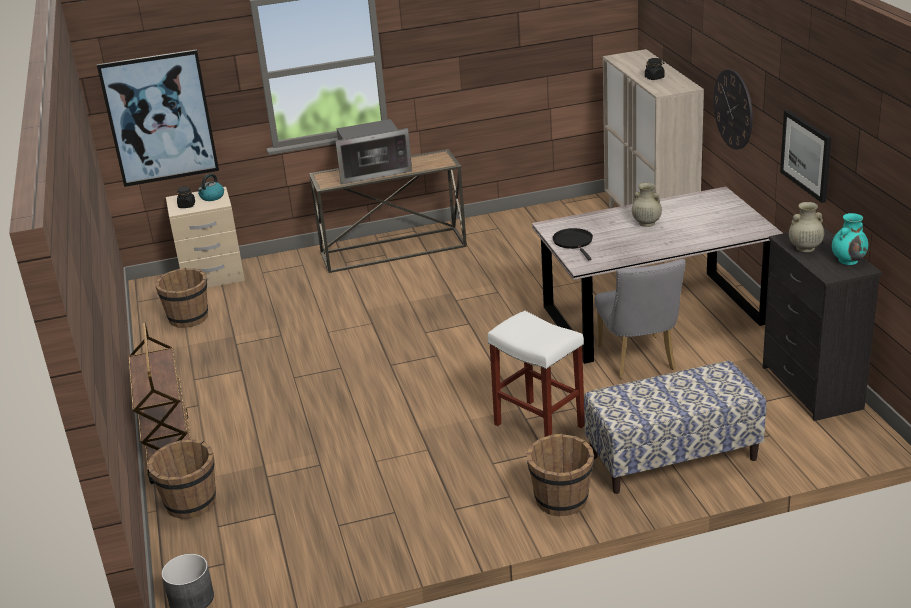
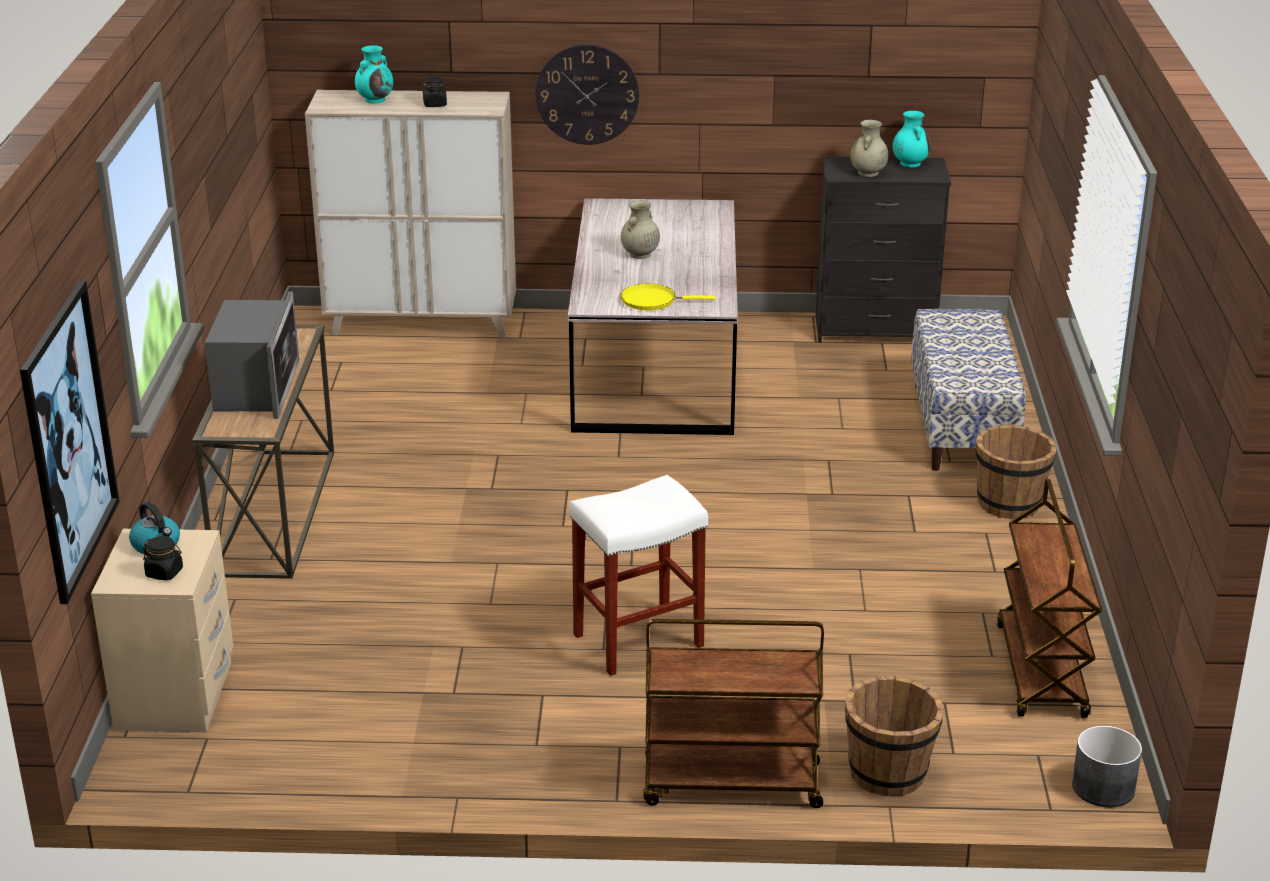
camera: 75 degrees left, 0 degrees up
(188, 318) = (316, 735): brown bucket -> none
(326, 551) = (1041, 672): none -> brown cart
(538, 425) = (850, 489): white stool -> white stool (637, 641)
(574, 242) = (652, 301): black frying pan -> yellow frying pan
(639, 361) = (753, 402): grey chair -> none
(645, 64) = (375, 99): none -> turquoise vase
(806, 155) = (771, 91): picture -> none

